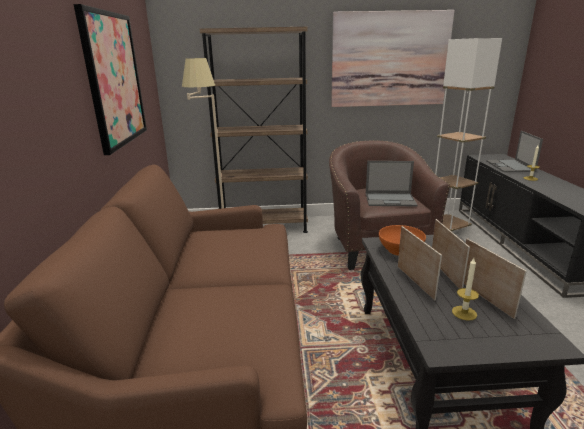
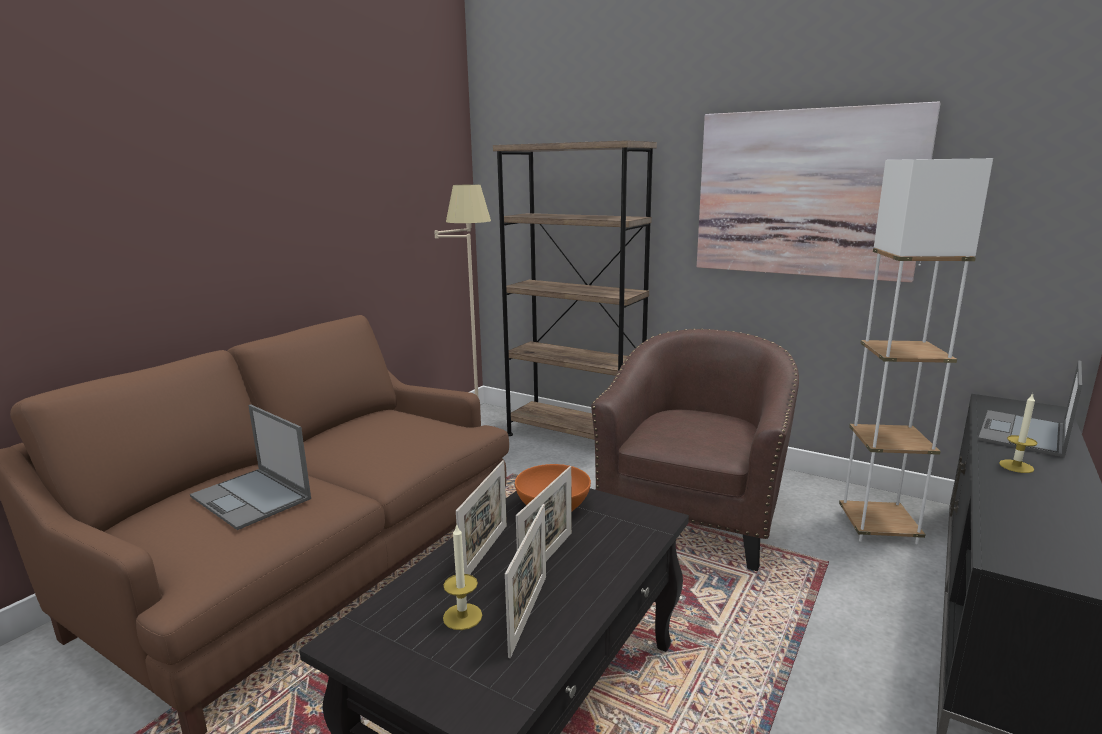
camera: 35 degrees right, 5 degrees down
(114, 79) = (348, 209): picture -> none
(390, 200) = (696, 436): laptop -> laptop (252, 498)

